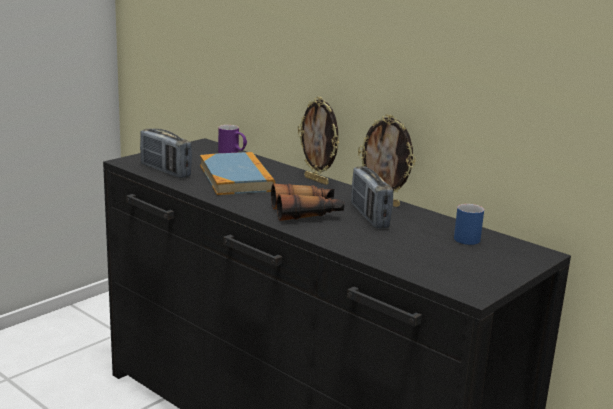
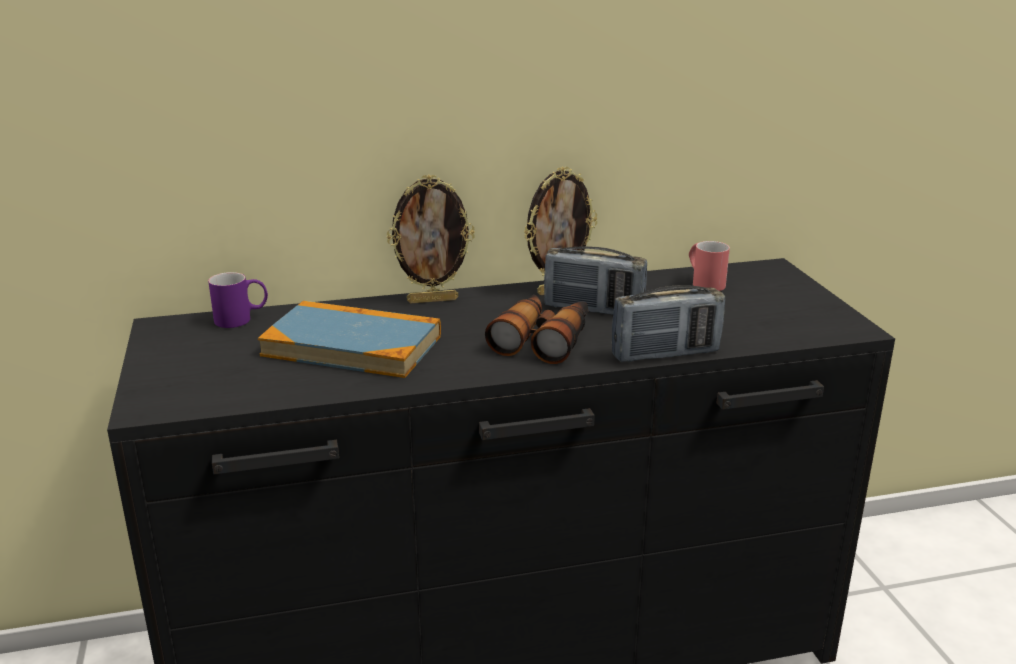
camera: 55 degrees left, 5 degrees up
(165, 171) = (245, 388): radio -> radio (665, 354)
(469, 237) = (704, 282): blue mug -> red mug

